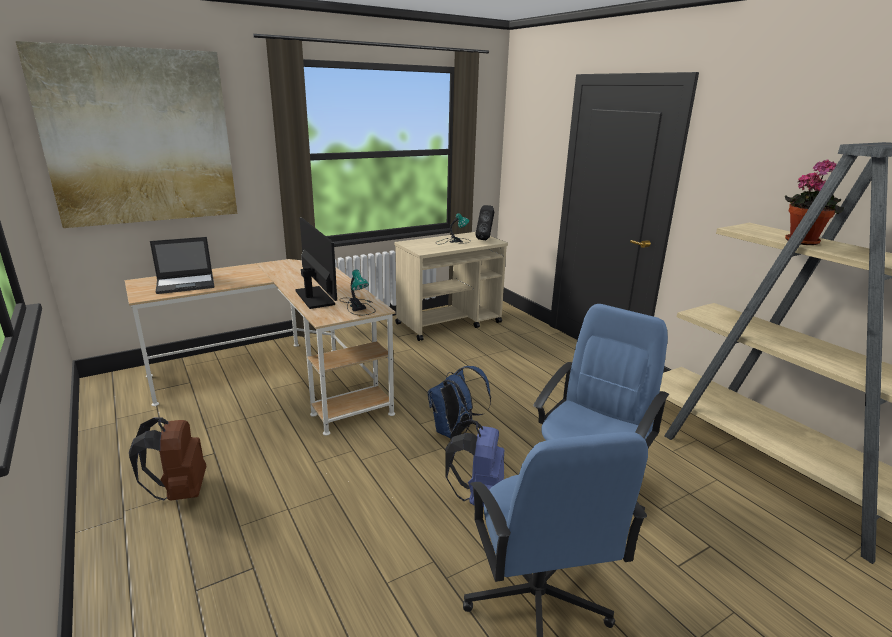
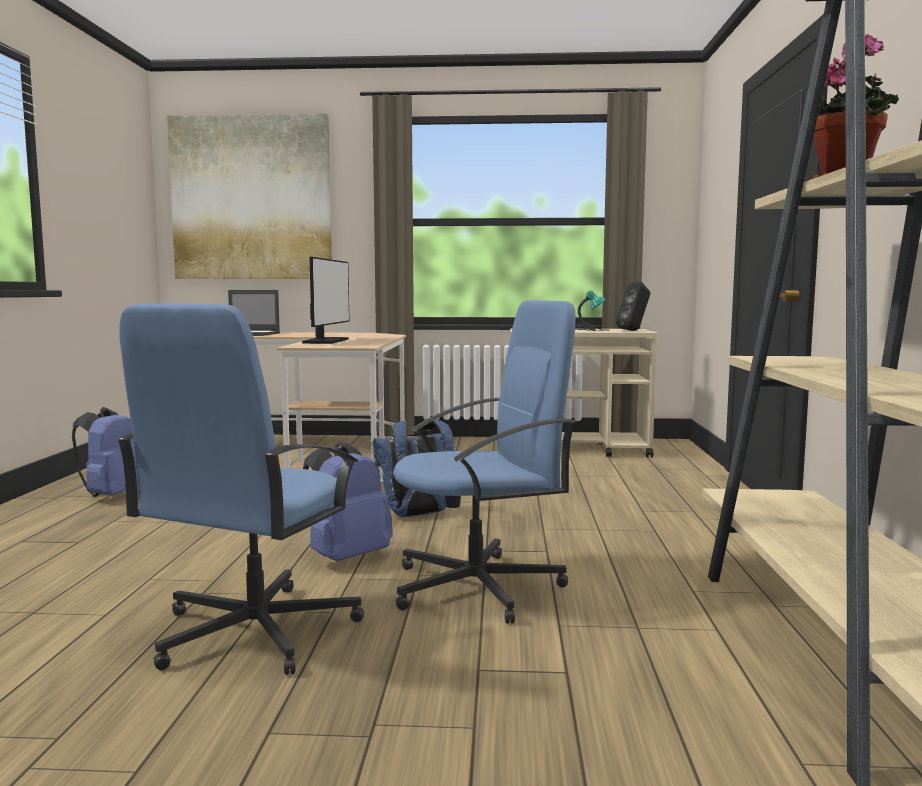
camera: 35 degrees right, 15 degrees down
(179, 491) = (113, 495): brown backpack -> blue backpack
(357, 306) = (349, 345): table lamp -> none

